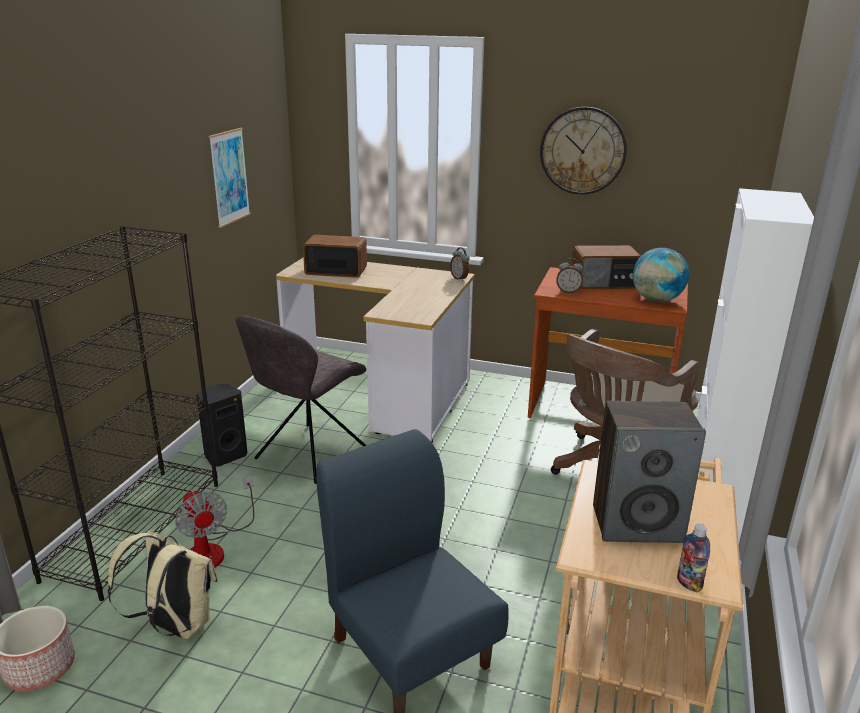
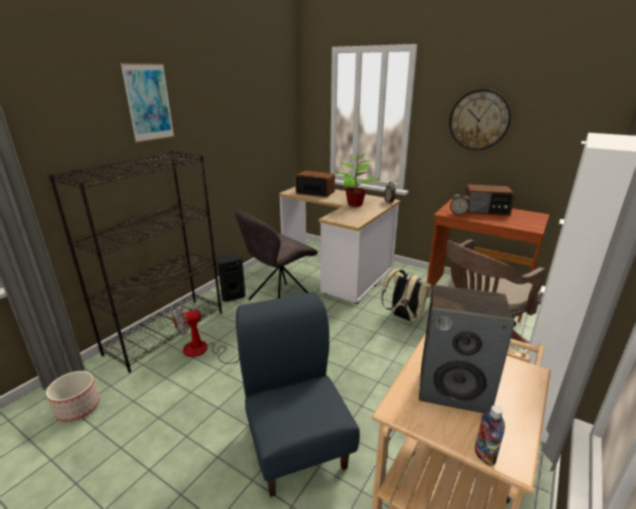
camera: 15 degrees right, 0 degrees up
(175, 626) = (161, 396): beige backpack -> beige backpack (403, 317)
(213, 549) = (203, 351): fan -> fan turned 75 degrees clockwise
(229, 177) = (253, 131): picture -> picture (148, 102)
(408, 286) = (354, 204): none -> potted plant
(656, 300) = (521, 224): globe -> none

